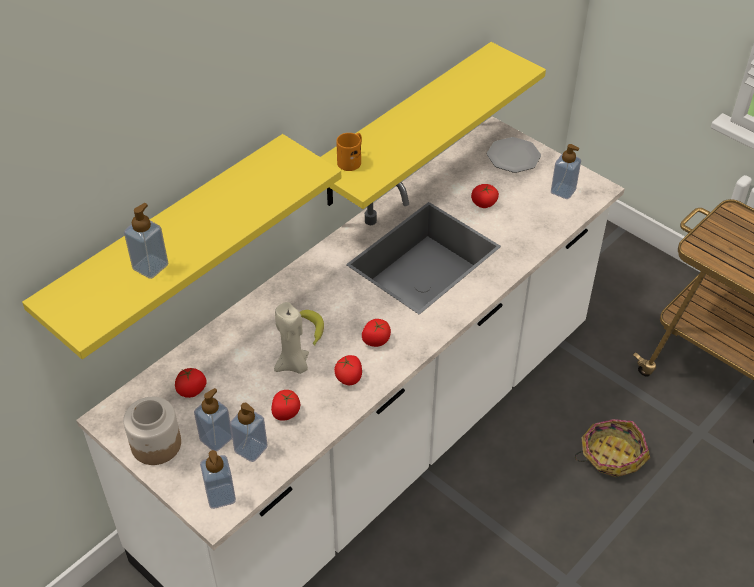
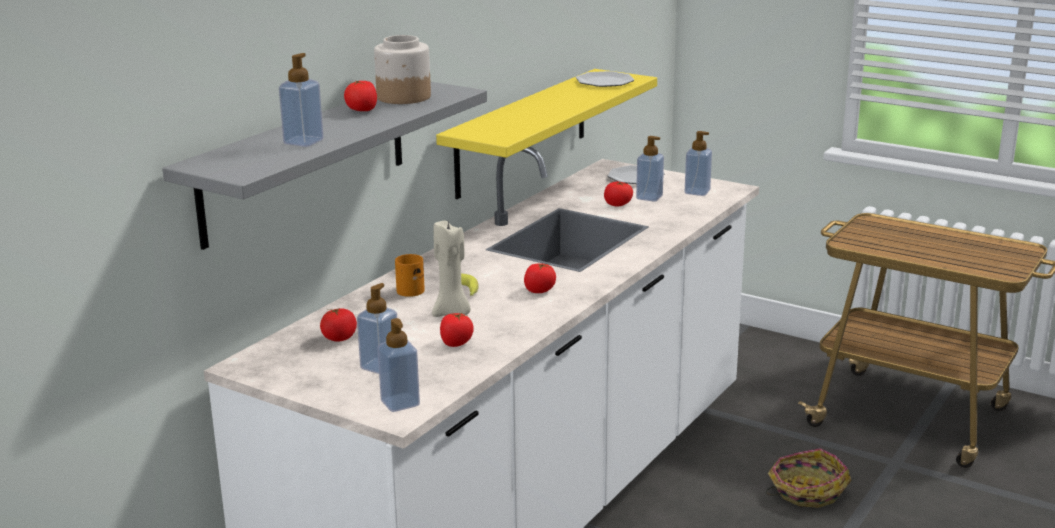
camera: 10 degrees left, 25 degrees down
(155, 444) = (307, 377): jar -> jar (403, 97)
(167, 239) = (306, 160): yellow shelf -> grey shelf
(251, 449) = (424, 369): soap dispenser -> soap dispenser (649, 197)
(349, 378) = (519, 315): tomato -> tomato (362, 110)
(351, 160) = (483, 128): orange mug -> orange mug (413, 288)
(491, 74) = (604, 82): none -> plate

